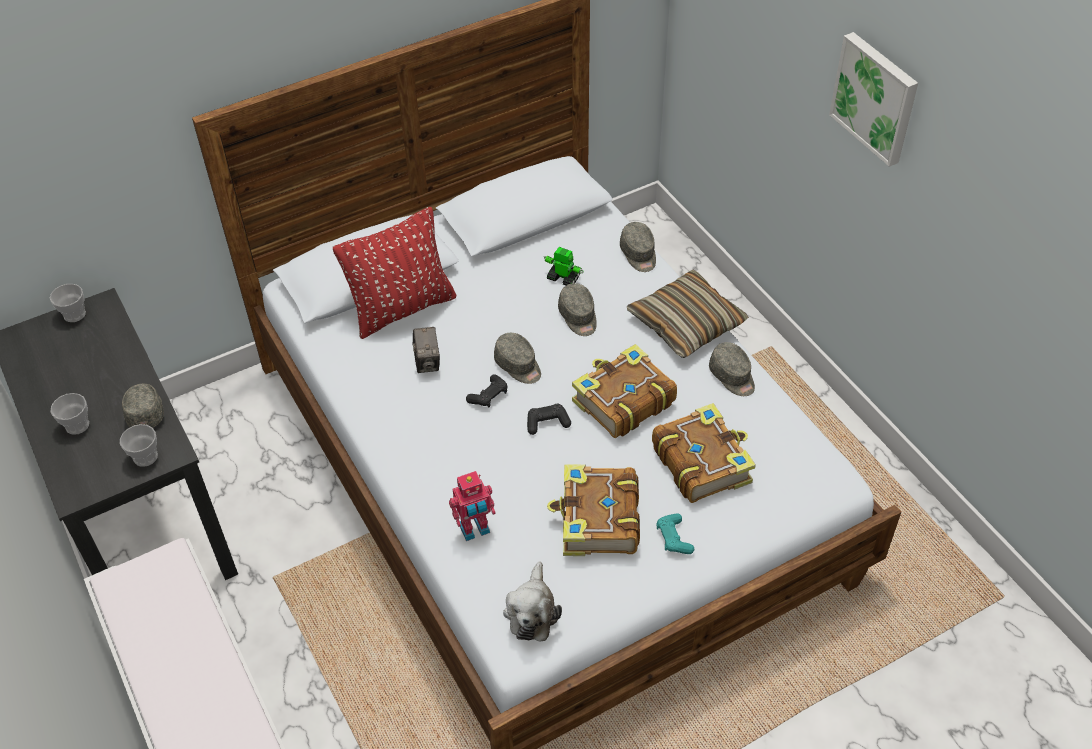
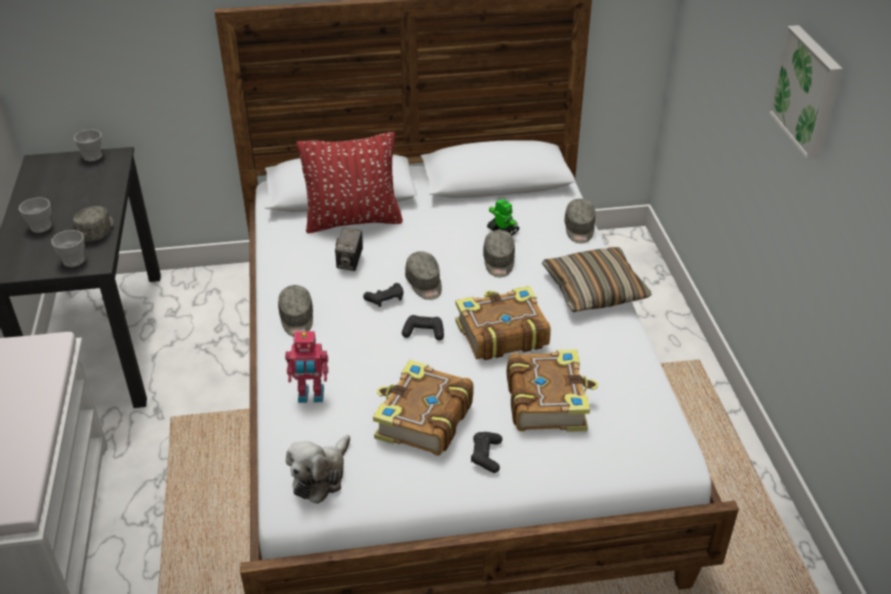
camera: 20 degrees right, 10 degrees down
(674, 538) = (486, 455): turquoise game controller -> black game controller
(732, 377) = (615, 341): grey cap -> grey cap (297, 319)

